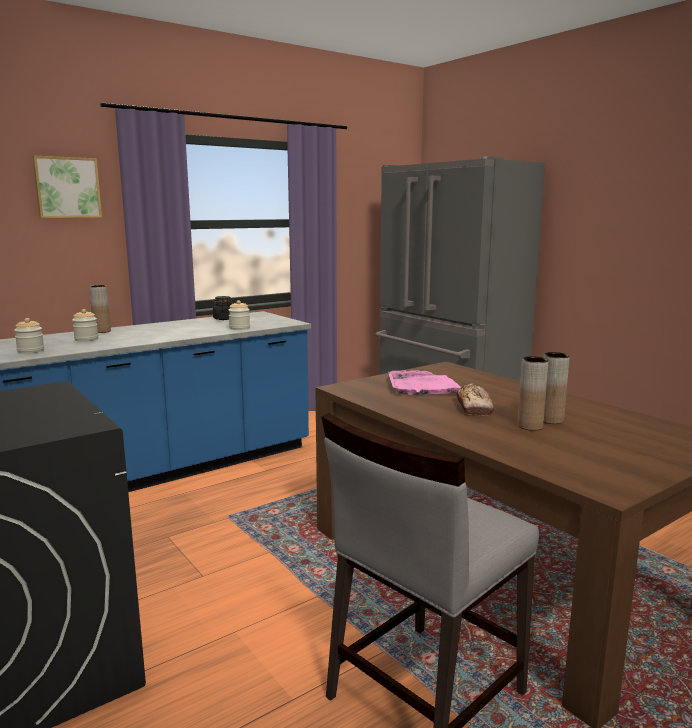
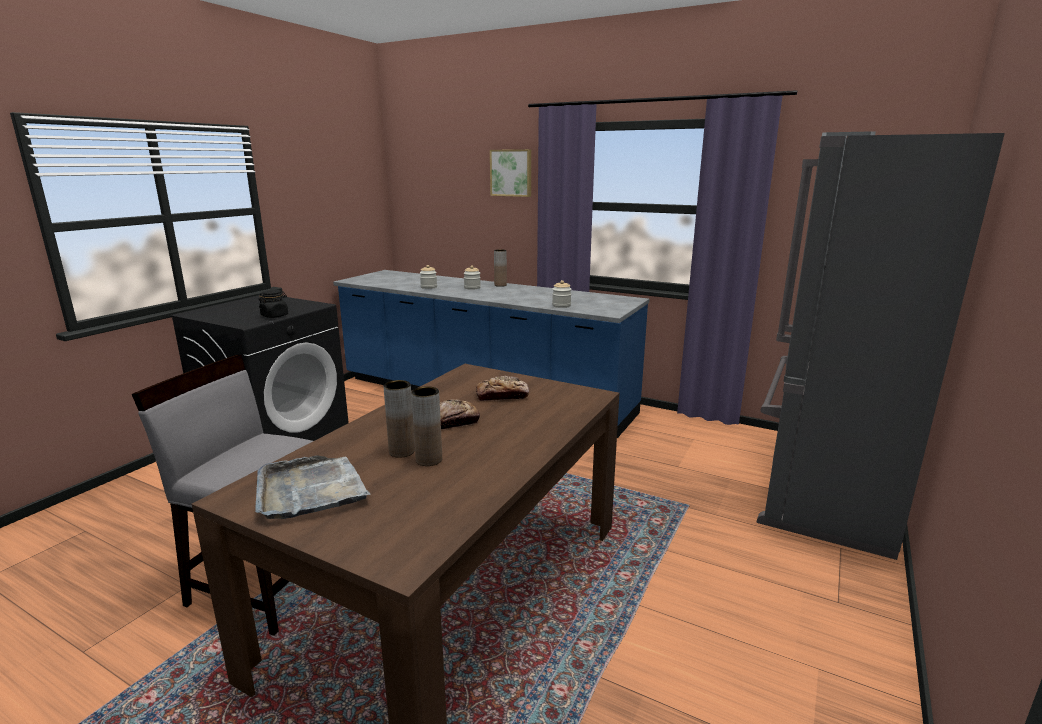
camera: 65 degrees right, 5 degrees up
(223, 319) = (591, 296): black jar -> black jar (275, 316)
(424, 387) = (502, 396): pink tray -> bread
(600, 461) = (310, 490): none -> grey tray

